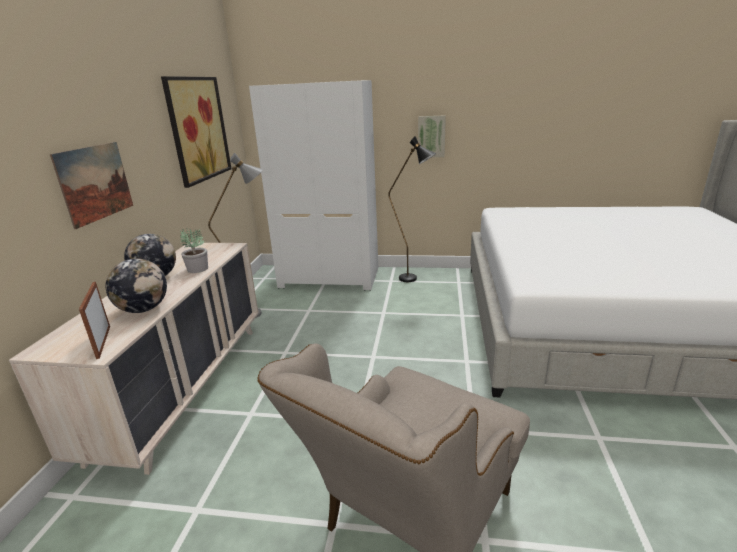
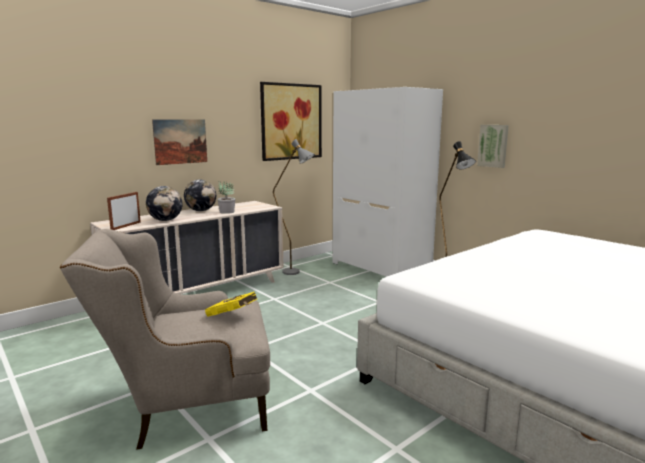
camera: 40 degrees right, 10 degrees down
(446, 398) = (233, 316): none -> yellow book

